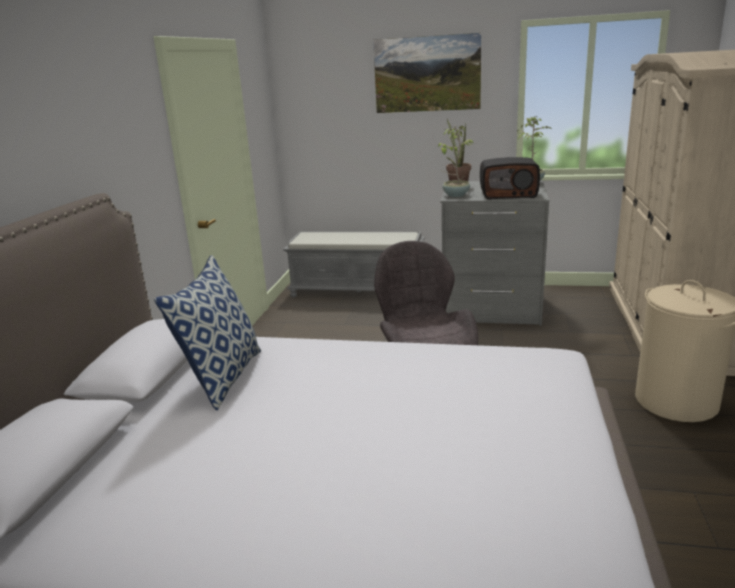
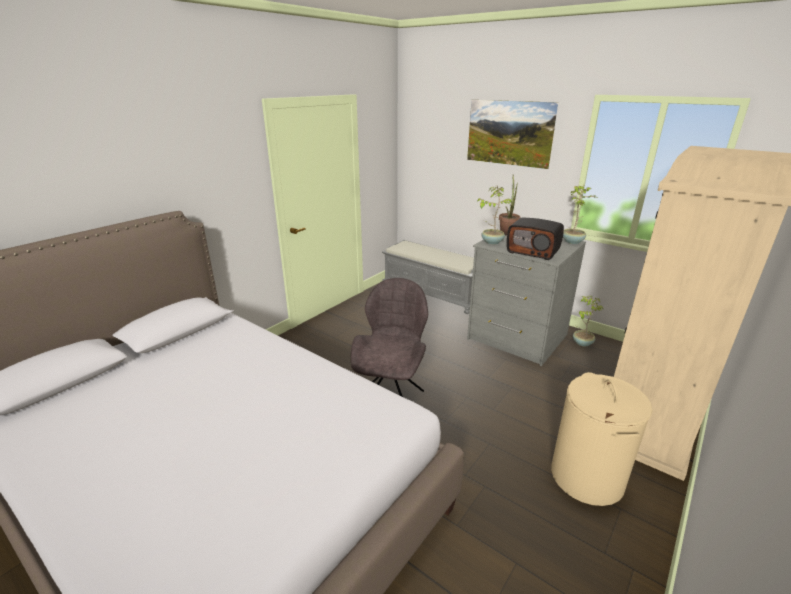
camera: 25 degrees right, 5 degrees up
(222, 377) = (201, 350): pillow -> none
(557, 296) = (581, 343): none -> potted plant

